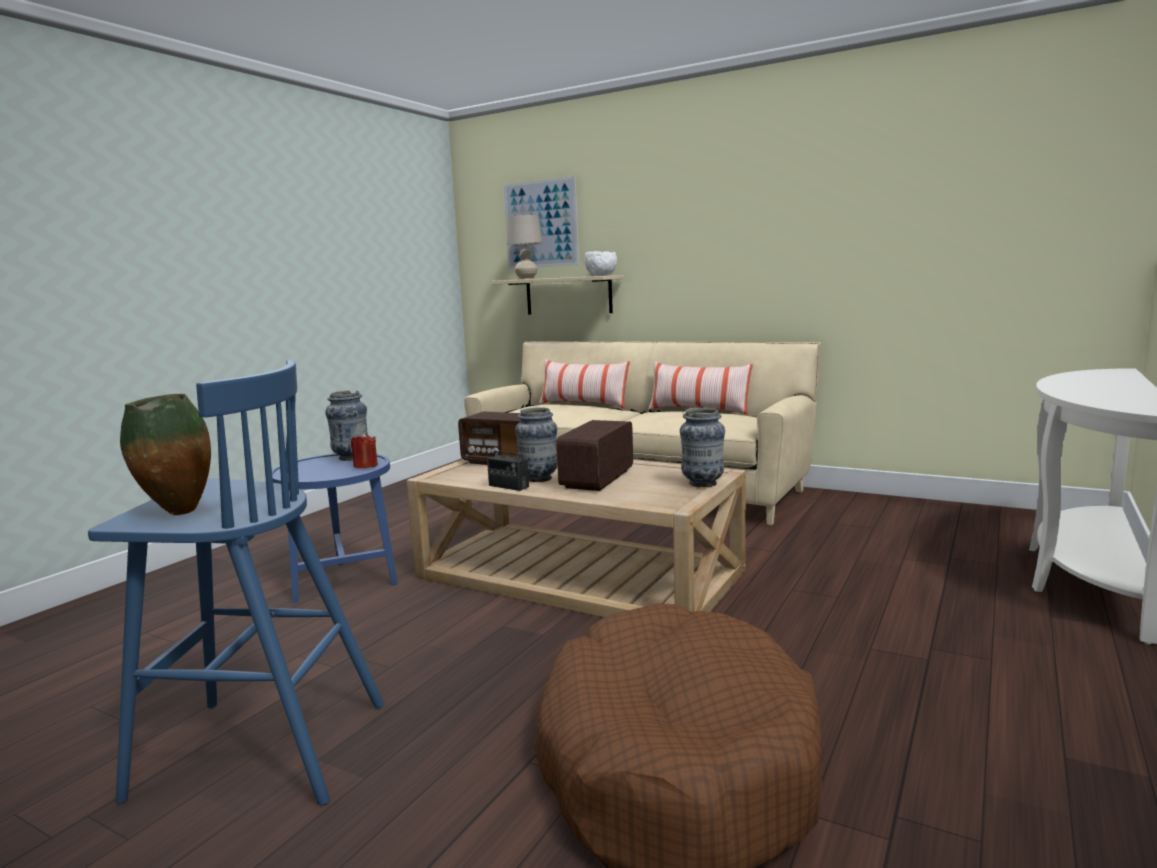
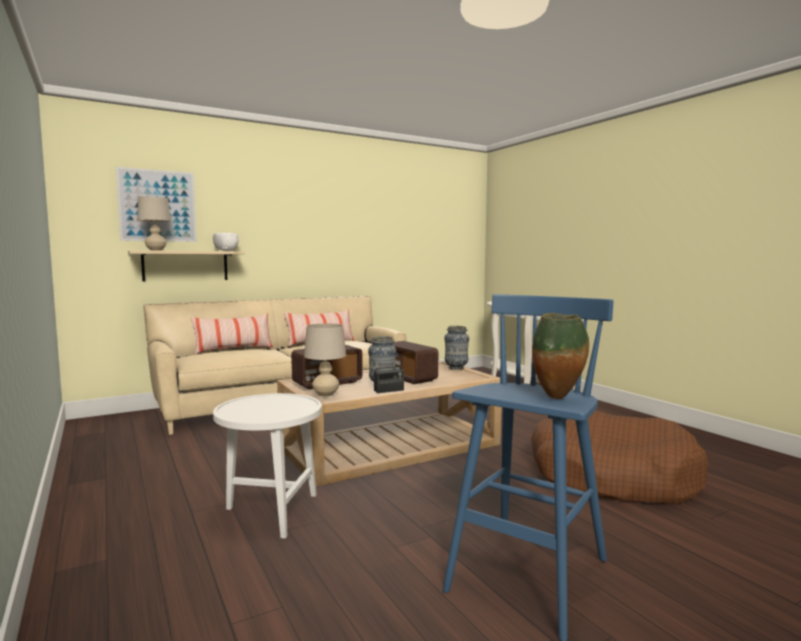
camera: 60 degrees left, 5 degrees down
(343, 580) = (271, 512): blue side table -> white side table
(351, 457) = (256, 399): vase -> none
(365, 465) = (296, 399): red candle -> none
(454, 473) = (325, 394): none -> beige table lamp

